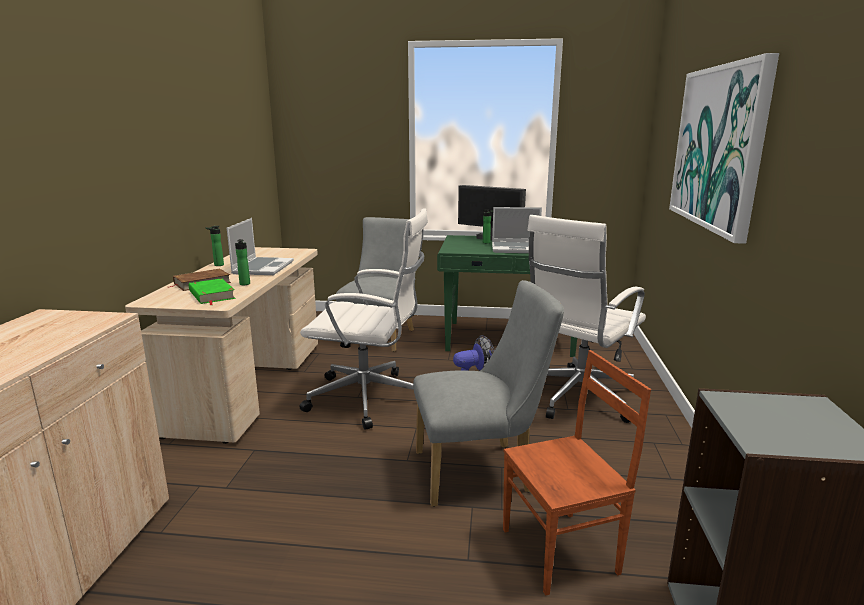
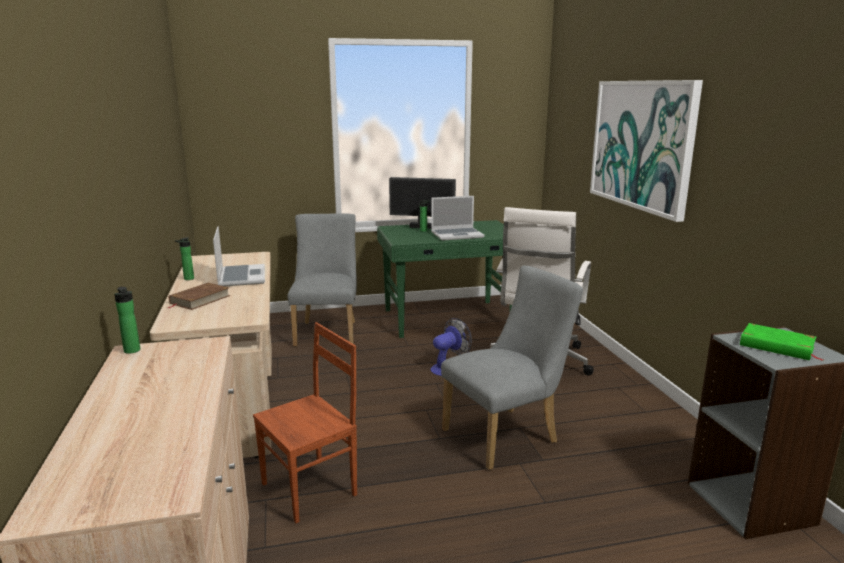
camera: 20 degrees left, 0 degrees up
(211, 295) = (229, 310): green book -> green book (777, 346)
(245, 284) = (247, 296): bottle -> bottle (132, 351)
(369, 398) = (363, 392): white office chair -> none
(562, 551) = (607, 480): brown chair -> brown chair (311, 489)

